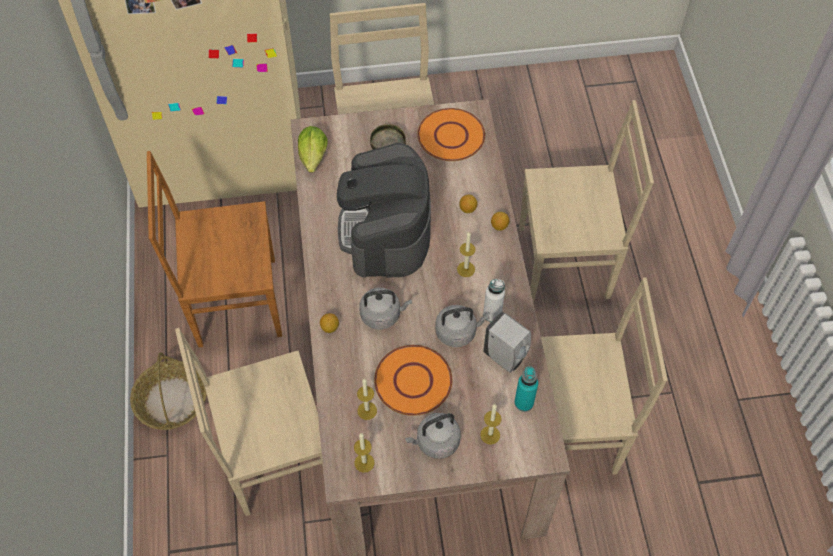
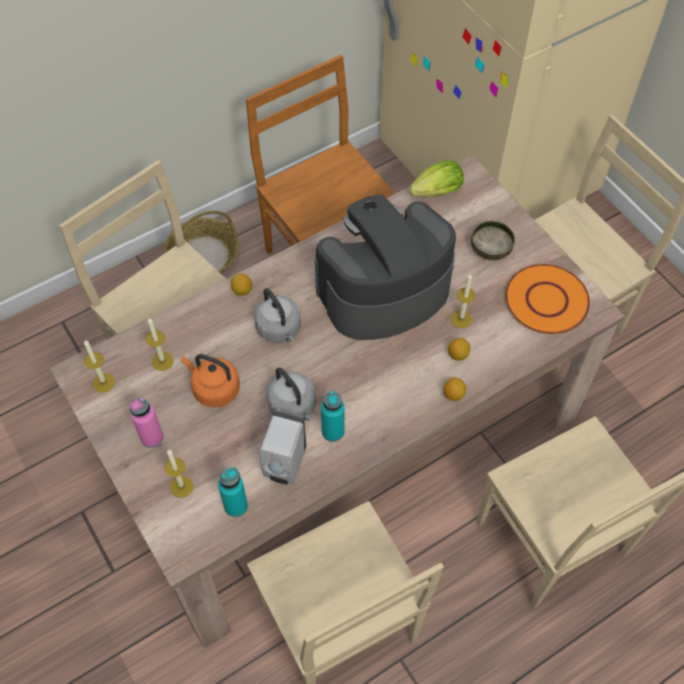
camera: 65 degrees right, 0 degrees up
(413, 381) = (214, 388): orange plate -> orange kettle
(435, 442) = (152, 437): grey kettle -> pink bottle
(466, 269) = (377, 383): candle -> candle (461, 319)
(492, 314) = (333, 431): white bottle -> turquoise bottle

